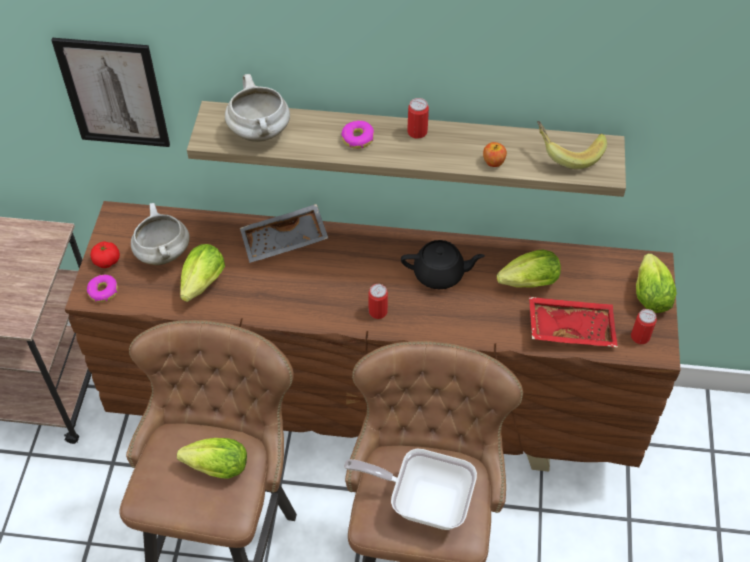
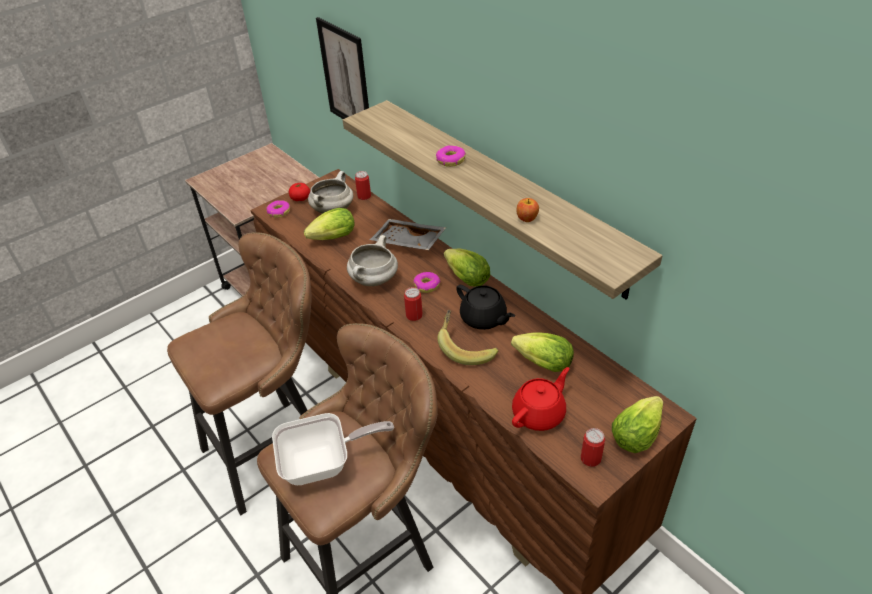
camera: 45 degrees right, 10 degrees down
(213, 467) = (237, 351): lettuce -> lettuce (465, 277)
(260, 132) = (395, 130): white cooking pot -> white cooking pot (374, 280)
(355, 275) = (427, 285): none -> donut
(417, 132) = (496, 175): can -> can (364, 196)
(422, 500) = (324, 463): frying pan -> frying pan turned 105 degrees clockwise
(568, 152) = (596, 241): banana -> banana (466, 347)
(570, 327) = (539, 413): red tray -> red teapot

